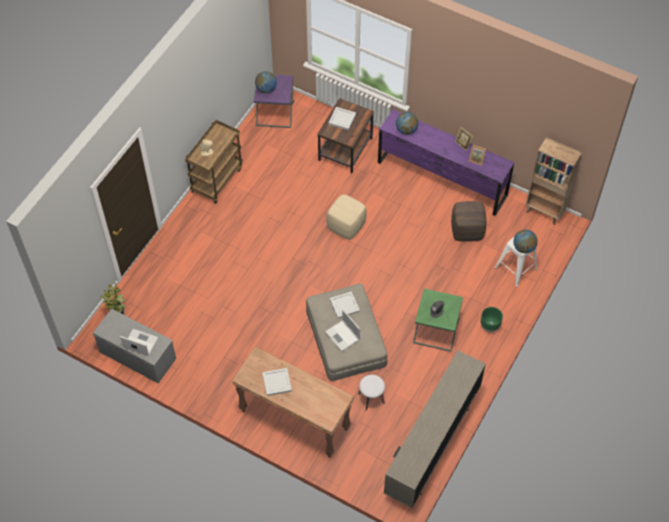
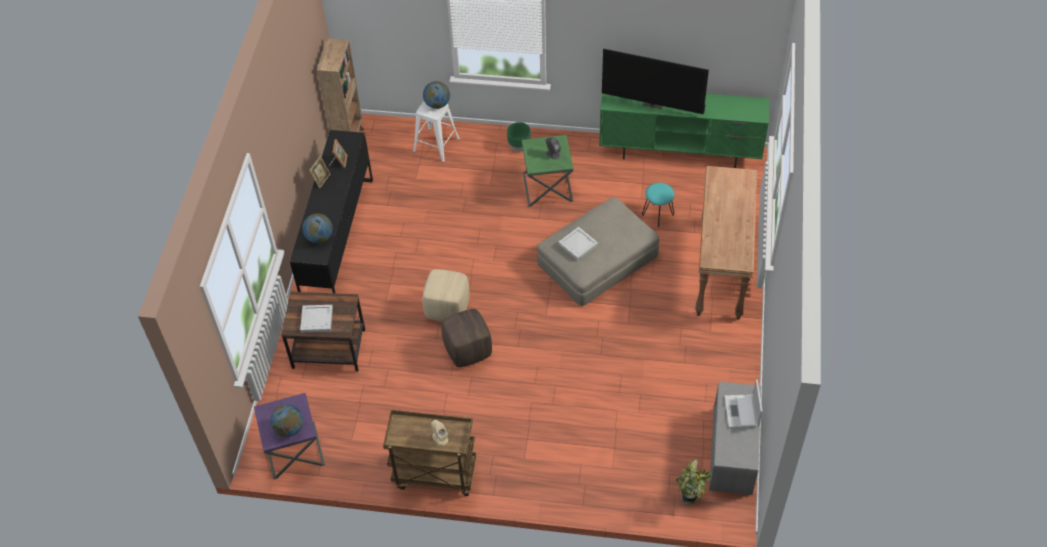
camera: 110 degrees left, 5 degrees down
(277, 383) = (731, 231): white tray -> none
(343, 336) = (617, 233): laptop -> none
(371, 399) = (658, 215): white stool -> turquoise stool
(432, 446) = (680, 153): beige tv stand -> green tv stand
(441, 179) = (339, 240): purple dresser -> black dresser
(448, 393) = (654, 102): none -> television
(467, 231) = (404, 197): brown ottoman -> brown ottoman (468, 350)

